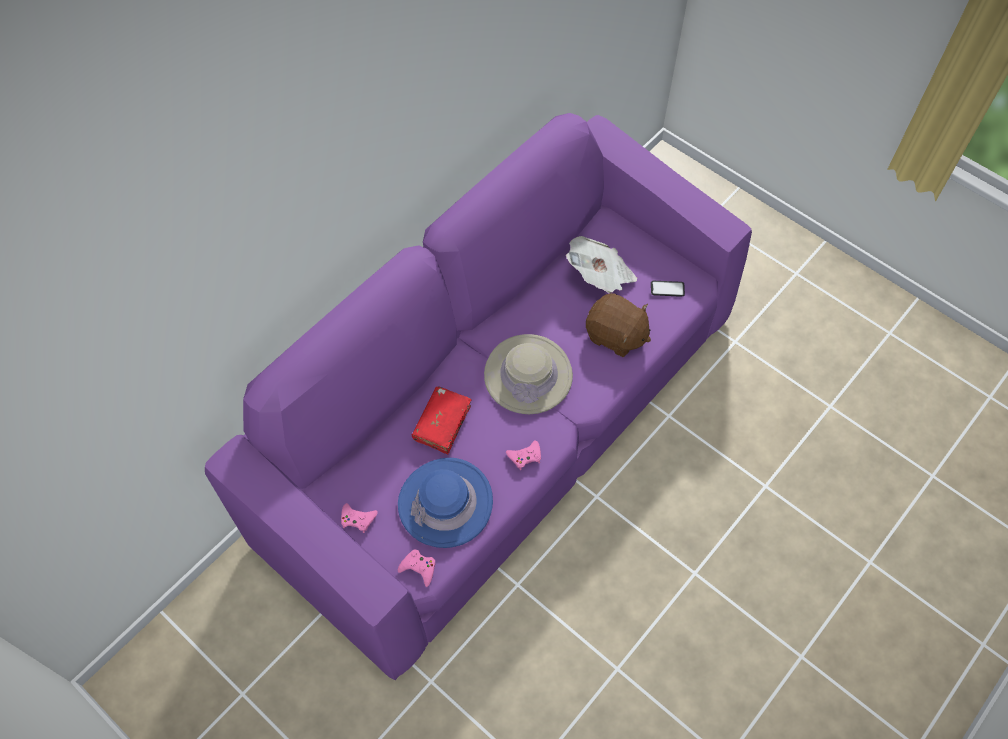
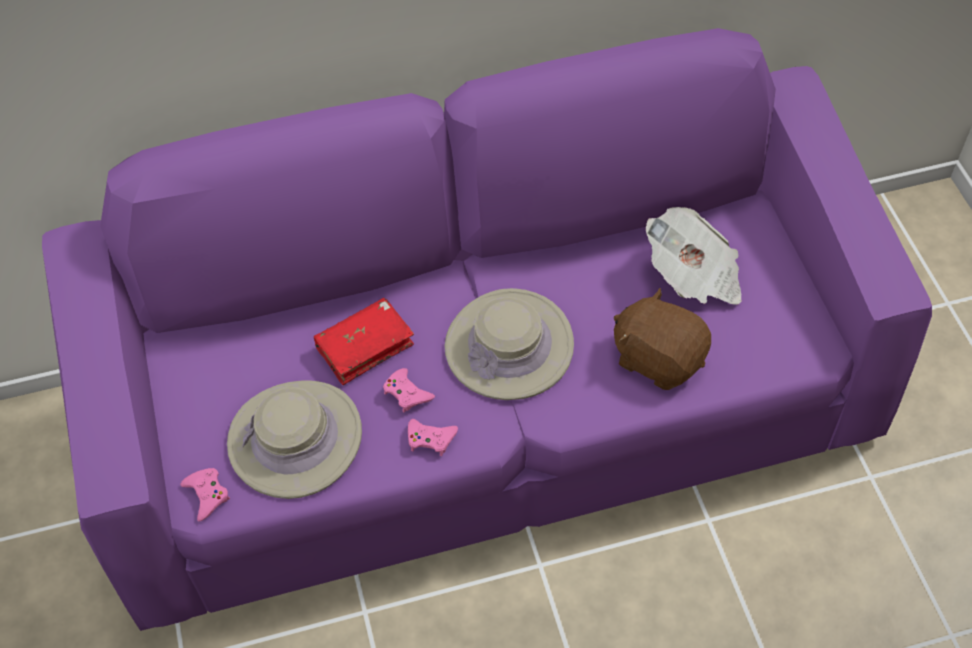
camera: 35 degrees right, 5 degrees down
(357, 519) = (186, 400): pink game controller -> pink game controller (407, 393)
(445, 503) = (295, 439): blue hat -> beige hat
(615, 336) = (658, 358): brown plush toy -> brown plush toy turned 150 degrees clockwise
(667, 289) = (772, 335): phone -> none

